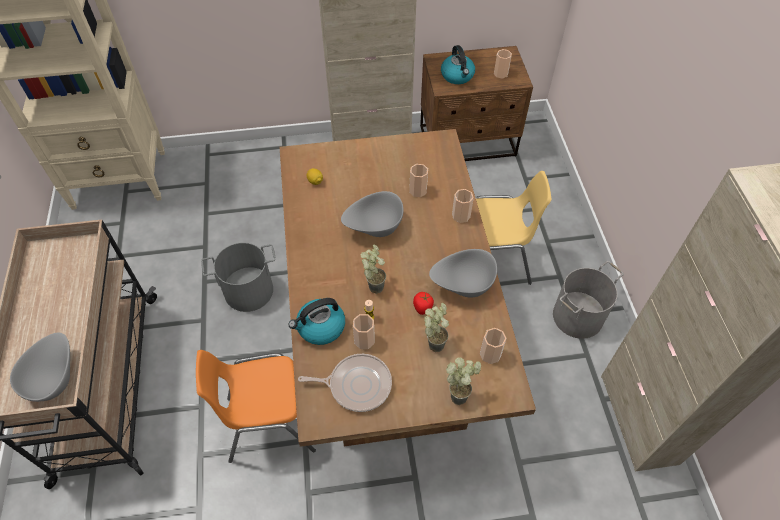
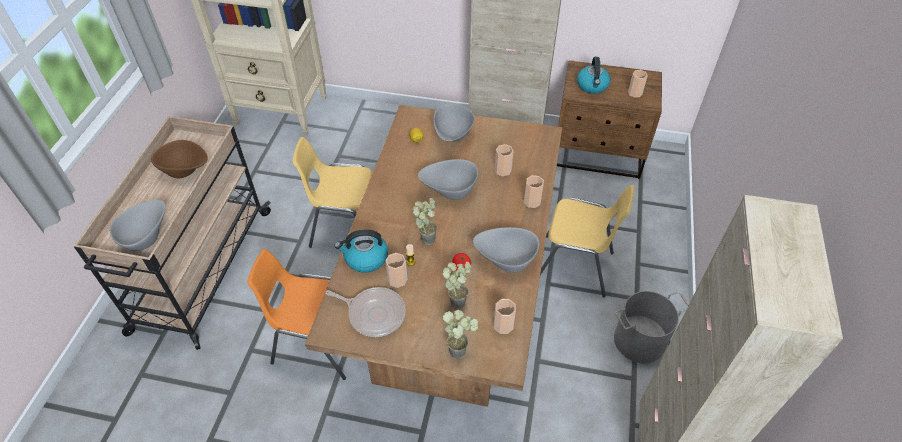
camera: 20 degrees right, 5 degrees down
(66, 287) = (186, 171): none -> brown bowl
(248, 290) = (347, 228): grey bucket -> yellow chair
(351, 168) = (452, 137): none -> grey bowl

